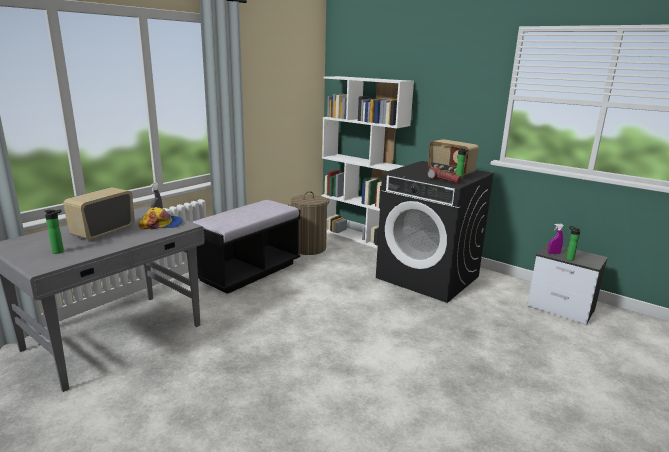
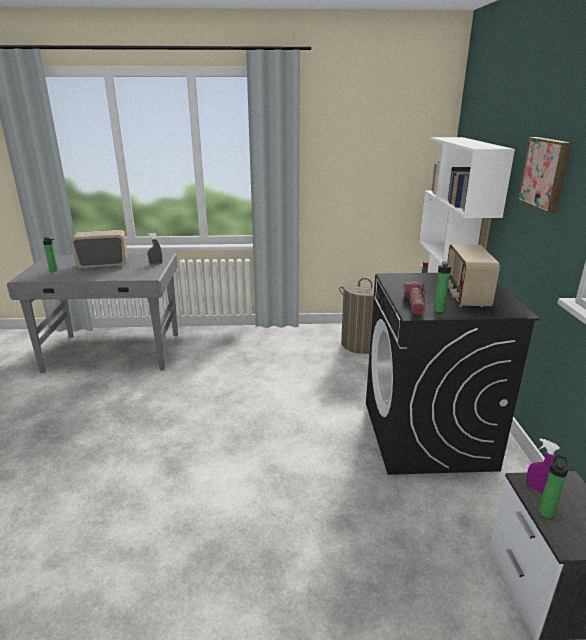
camera: 50 degrees right, 5 degrees up
(162, 224) = (141, 270): cap -> none
(248, 272) = (271, 344): black bench -> none
(451, 93) = (546, 174): none -> picture

